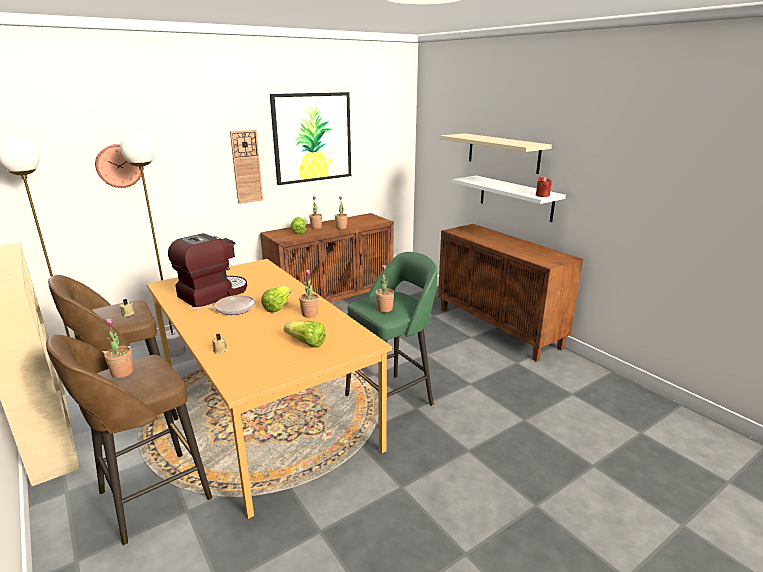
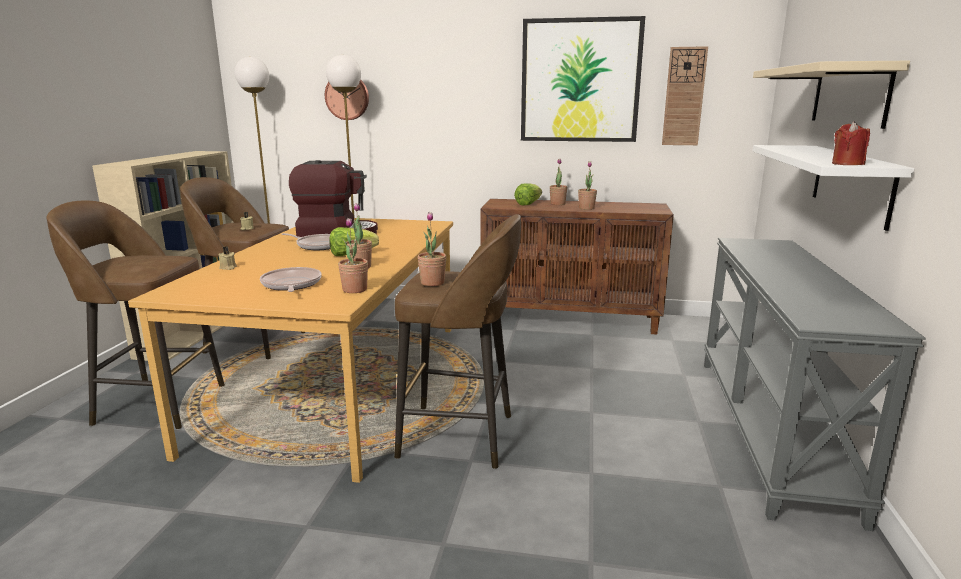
camera: 45 degrees right, 5 degrees down
(122, 373) = (141, 258): potted plant -> potted plant (355, 289)
(246, 167) = (483, 112): wall clock -> wall clock (684, 97)
(306, 343) = (291, 285): lettuce -> frying pan
(391, 399) = (460, 436): green stool -> brown stool
(498, 328) = (771, 429): brown cabinet -> grey console table

